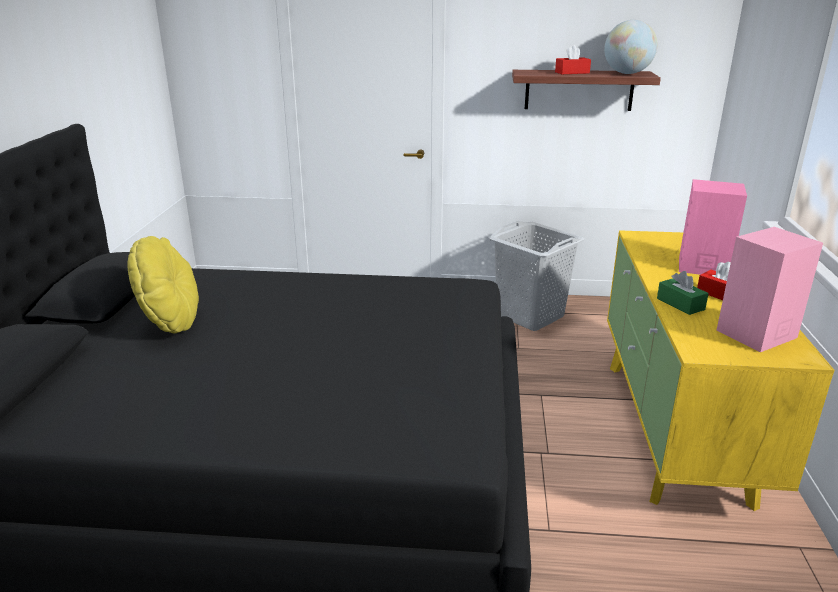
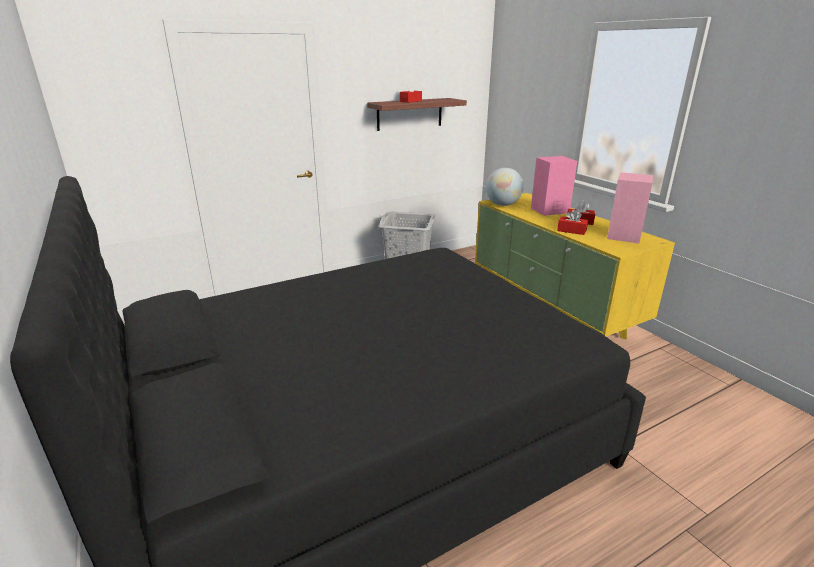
camera: 35 degrees left, 0 degrees up
(172, 324) = (272, 339): yellow pillow -> none
(627, 73) = (442, 99): globe -> globe (502, 205)
(680, 304) = (571, 231): green tissue box -> red tissue box

